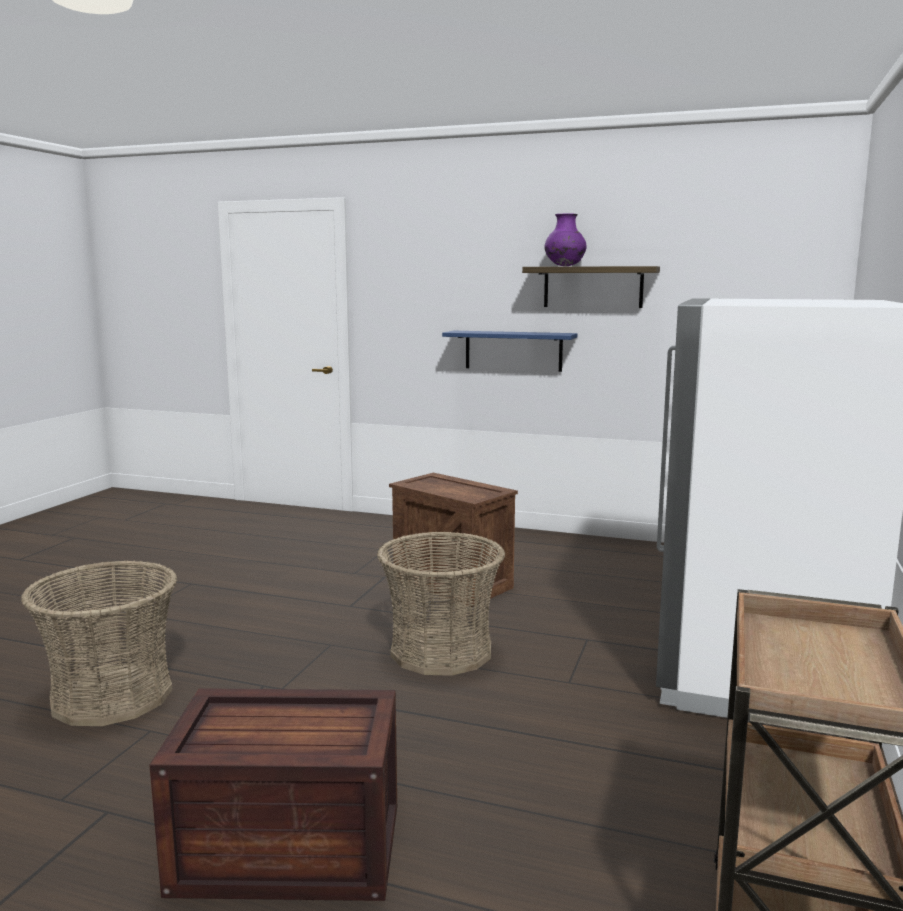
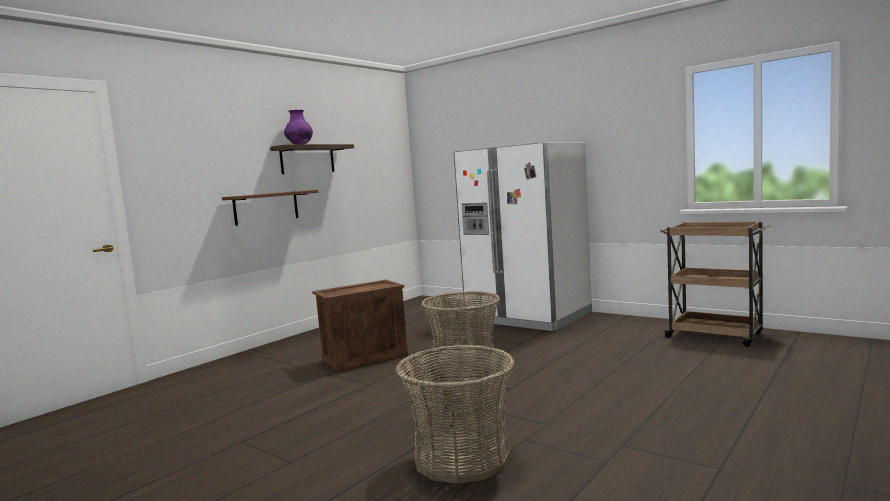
camera: 70 degrees left, 5 degrees down
(285, 848) = (658, 400): crate -> none
(513, 350) = (266, 207): blue shelf -> brown shelf

